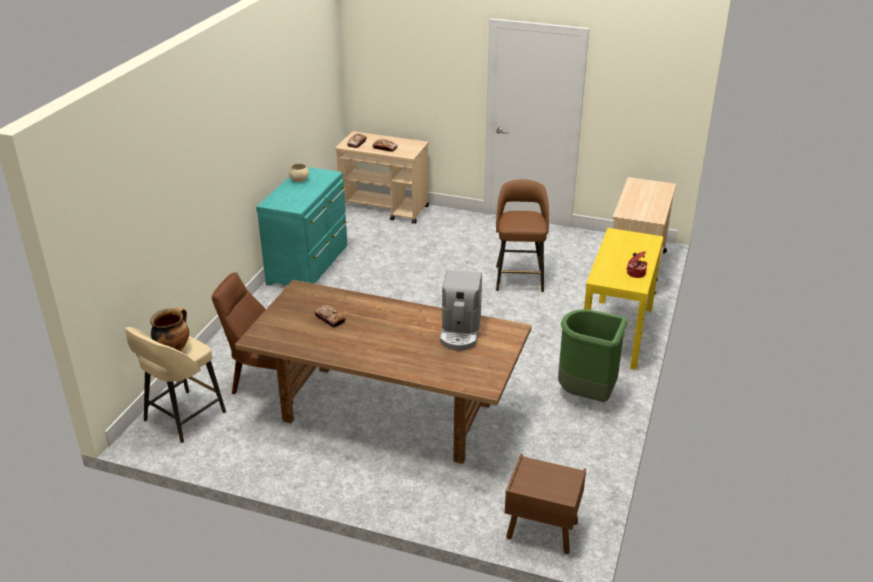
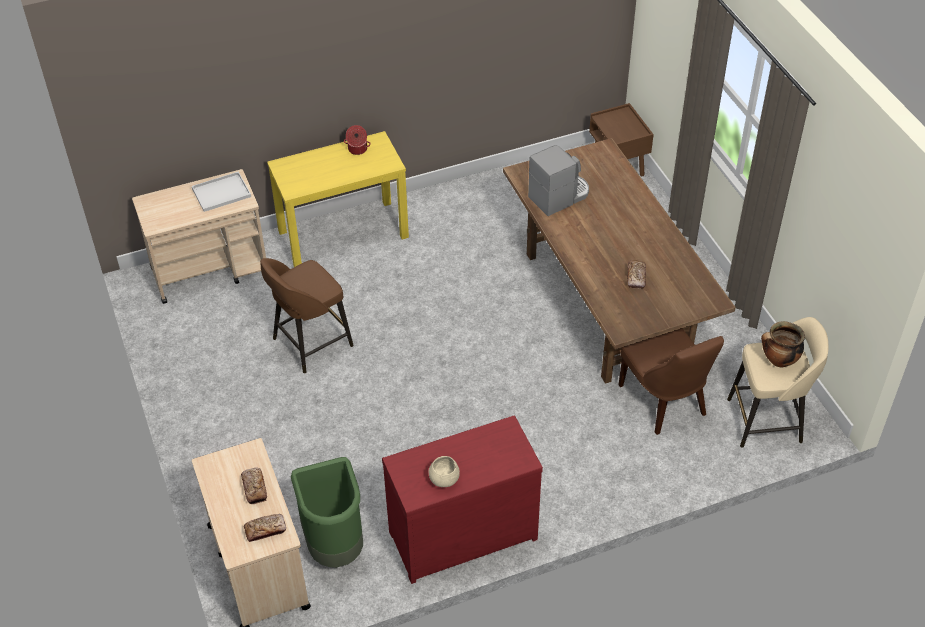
camera: 130 degrees left, 15 degrees up
(310, 265) = (460, 532): turquoise dresser -> red dresser
(587, 395) = (454, 210): green trash can -> green trash can (335, 546)
(644, 210) = (222, 192): none -> white tray

